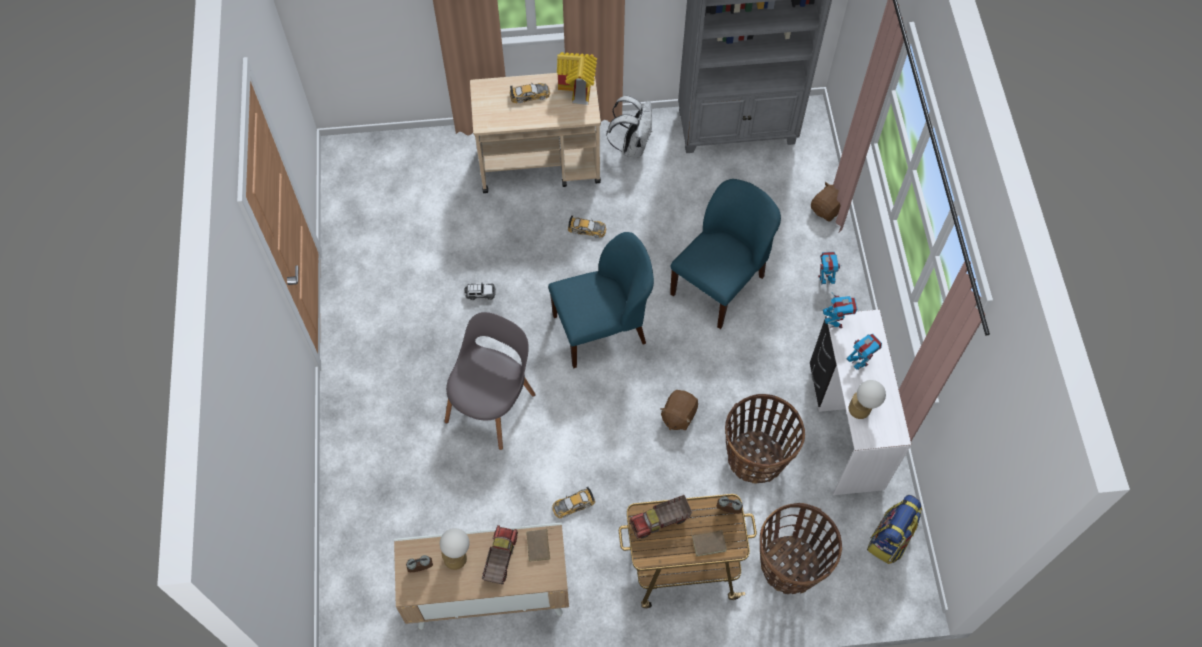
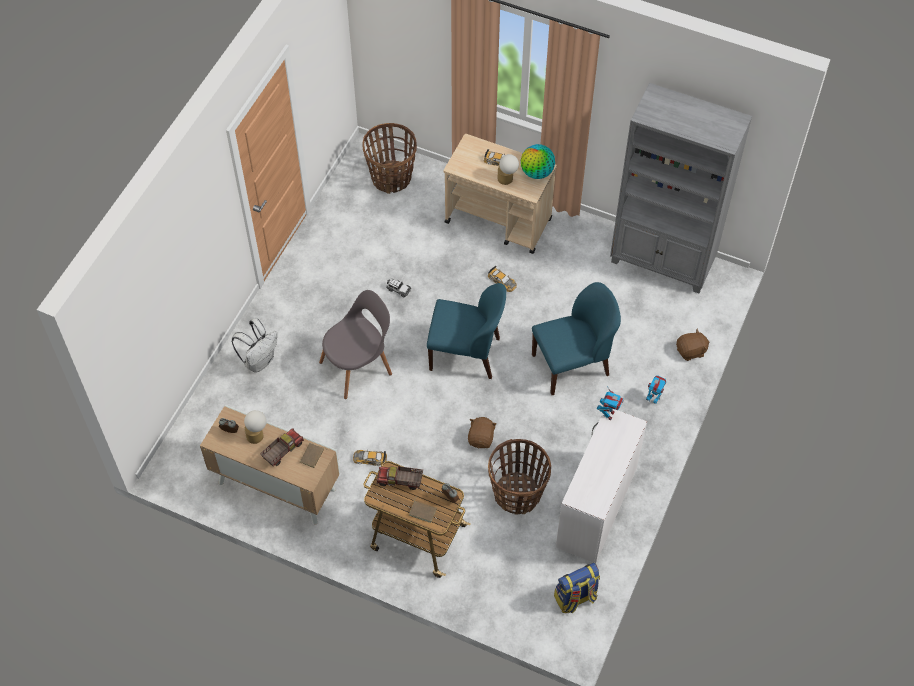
camera: 30 degrees right, 5 degrees down
(579, 88) = (537, 173): toy house -> globe
(632, 145) = (575, 239): white backpack -> white backpack (259, 361)
(678, 415) = (481, 438): brown plush toy -> brown plush toy turned 135 degrees clockwise
(790, 566) = (491, 577): basket -> basket (391, 178)
(859, 363) = (606, 449): toy robot -> none
(863, 409) = (586, 480): table lamp -> table lamp (507, 180)

